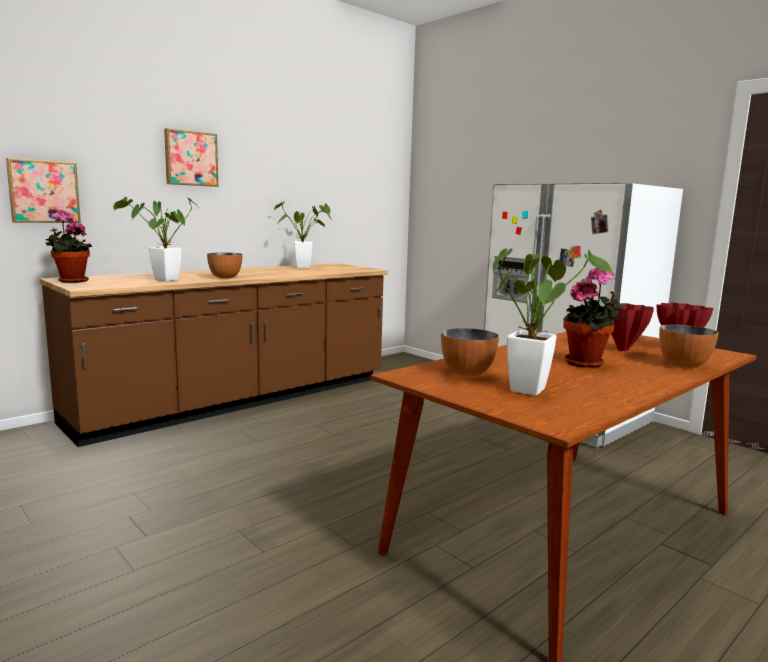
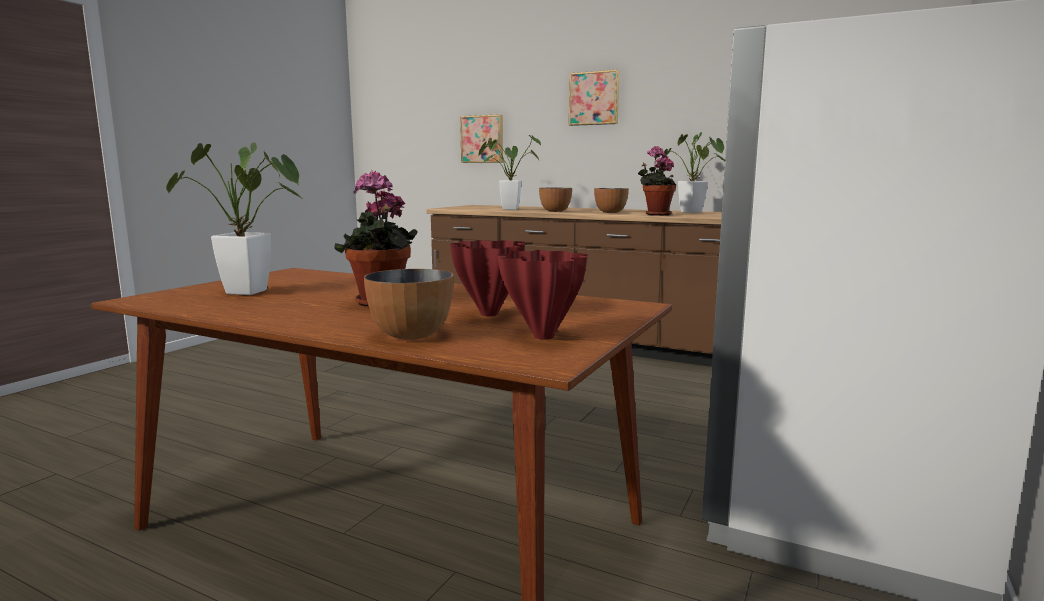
camera: 70 degrees right, 0 degrees up
(70, 281) = (466, 206): potted plant -> potted plant (656, 214)
(467, 373) = (309, 280): bowl -> bowl (610, 212)

